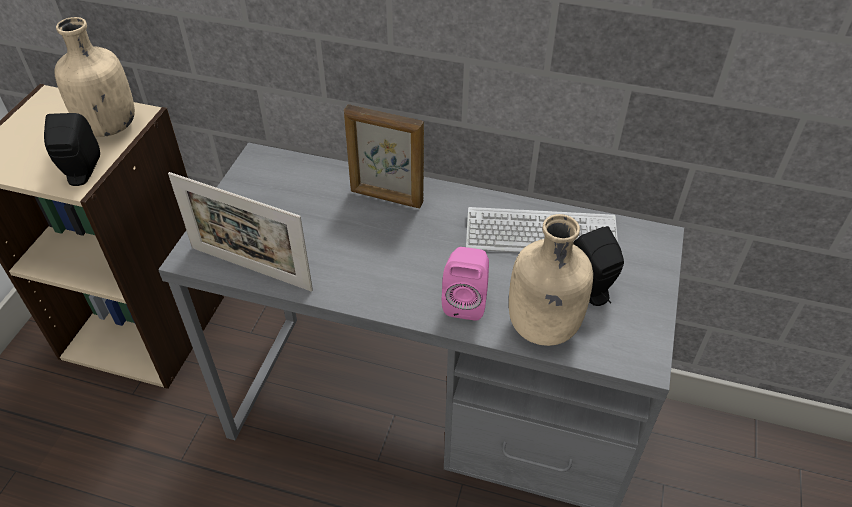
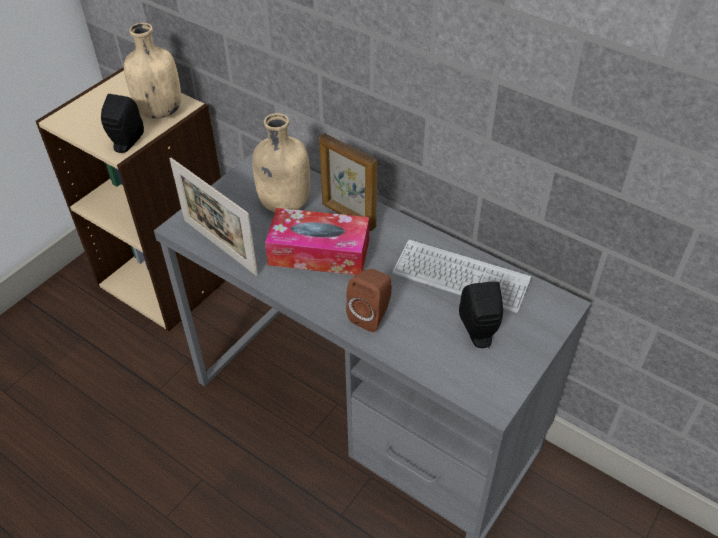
camera: 20 degrees right, 0 degrees up
(372, 246) = (319, 252): none -> tissue box
(466, 301) = (372, 315): pink speaker -> brown speaker
(542, 327) = (423, 352): beige bottle -> beige bottle (284, 204)

